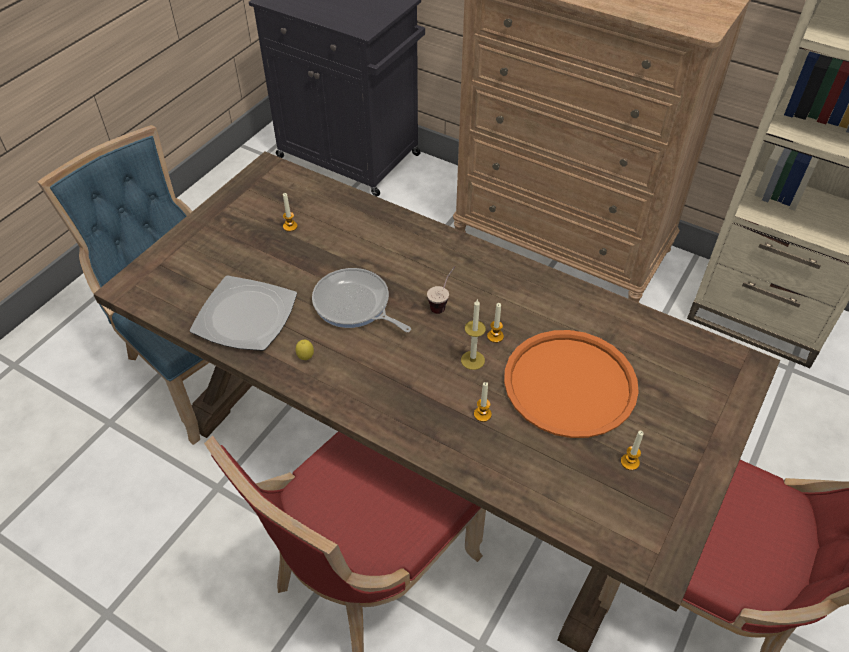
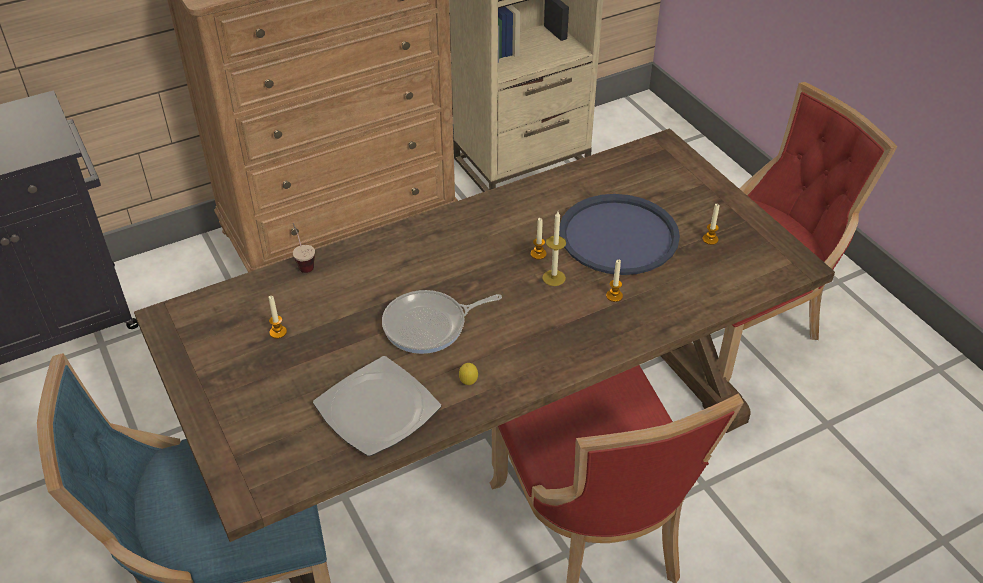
camera: 60 degrees left, 5 degrees down
(442, 303) = (475, 269): cup -> cup (303, 262)
(570, 384) = (618, 235): orange tray -> blue tray

